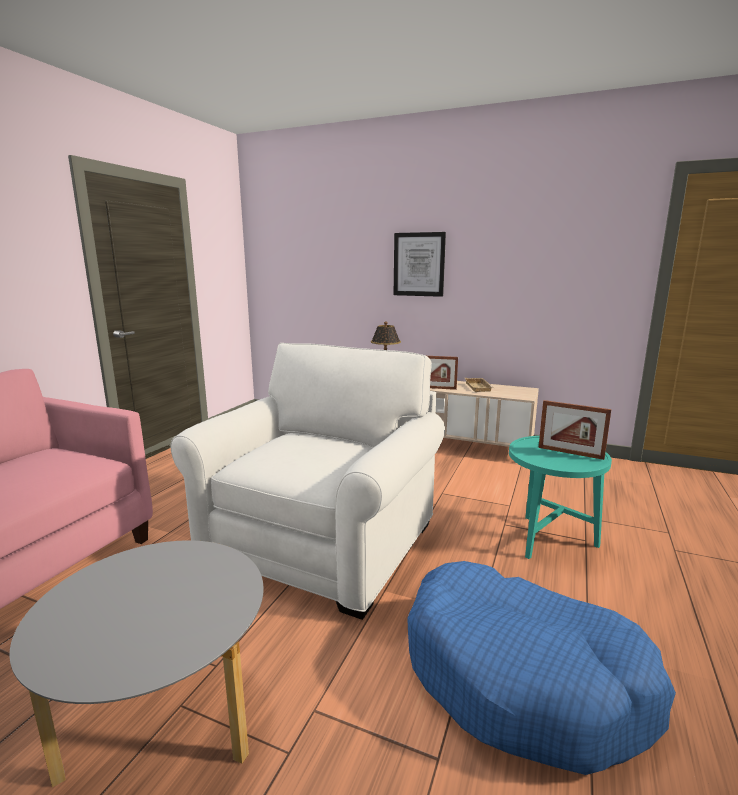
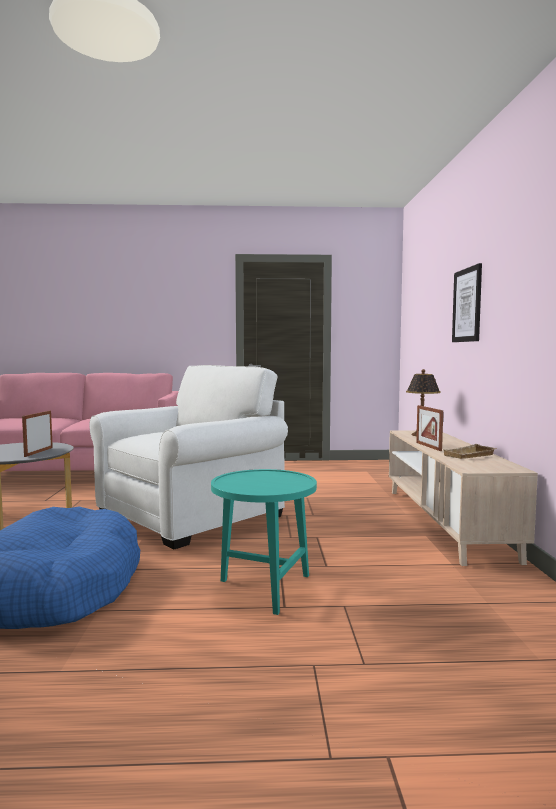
camera: 65 degrees right, 10 degrees down
(322, 543) = (190, 515): white armchair -> white armchair turned 45 degrees counterclockwise
(570, 453) = (264, 483): picture frame -> picture frame (39, 452)

